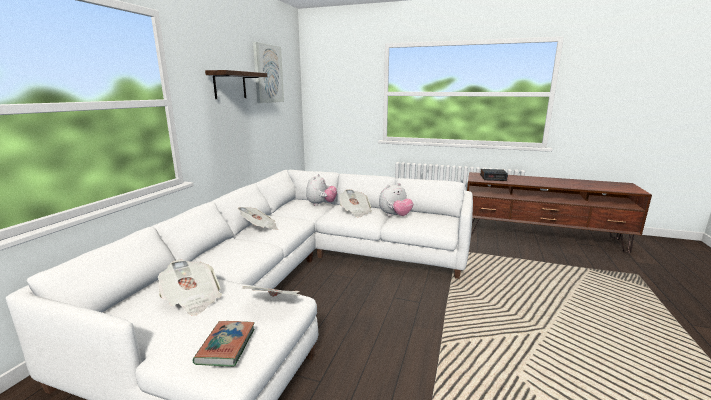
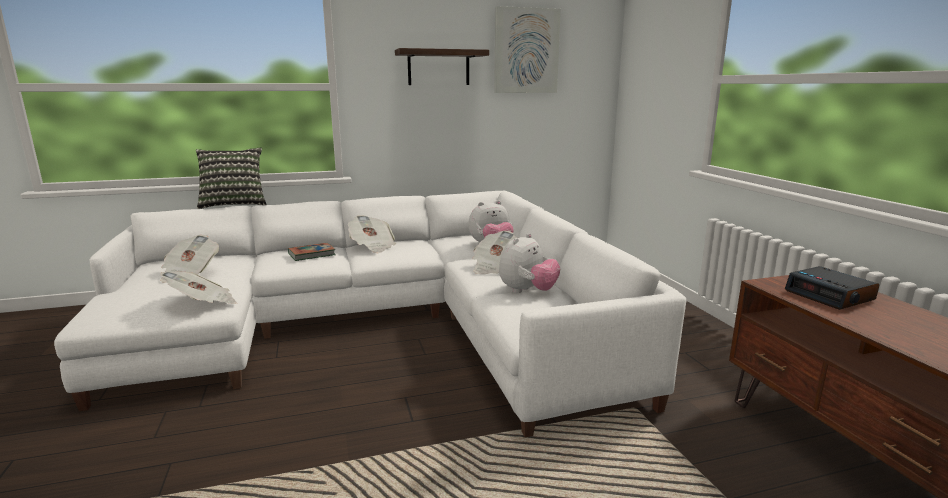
camera: 55 degrees right, 0 degrees up
(125, 230) = (234, 204): none -> pillow
(226, 346) = (118, 307): book -> book (312, 254)
(395, 216) = (527, 292): plush toy -> plush toy turned 75 degrees counterclockwise

